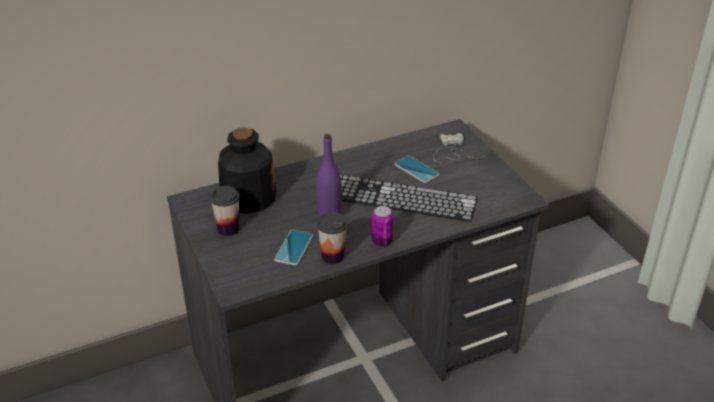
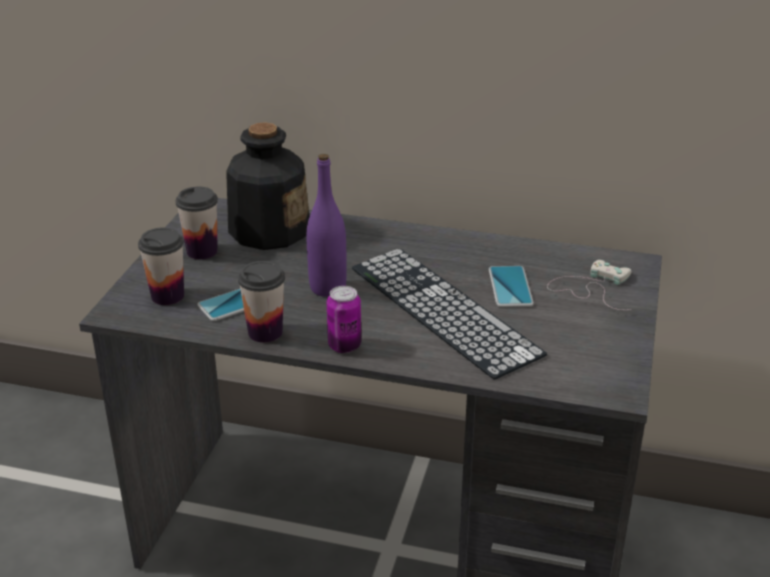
camera: 40 degrees right, 5 degrees down
(249, 265) = (167, 296): none -> cup

